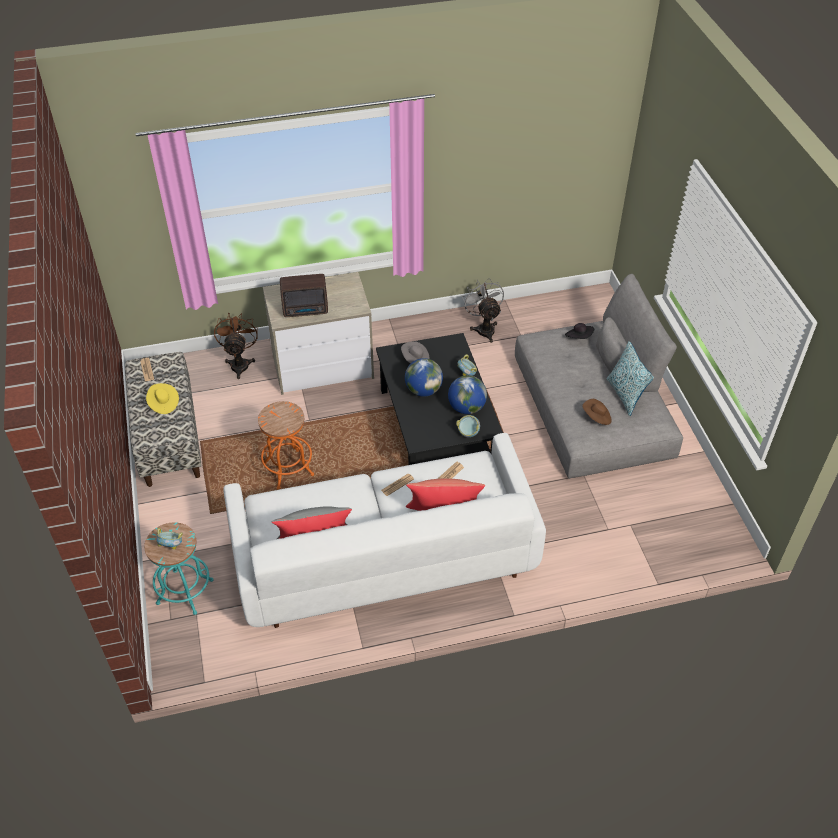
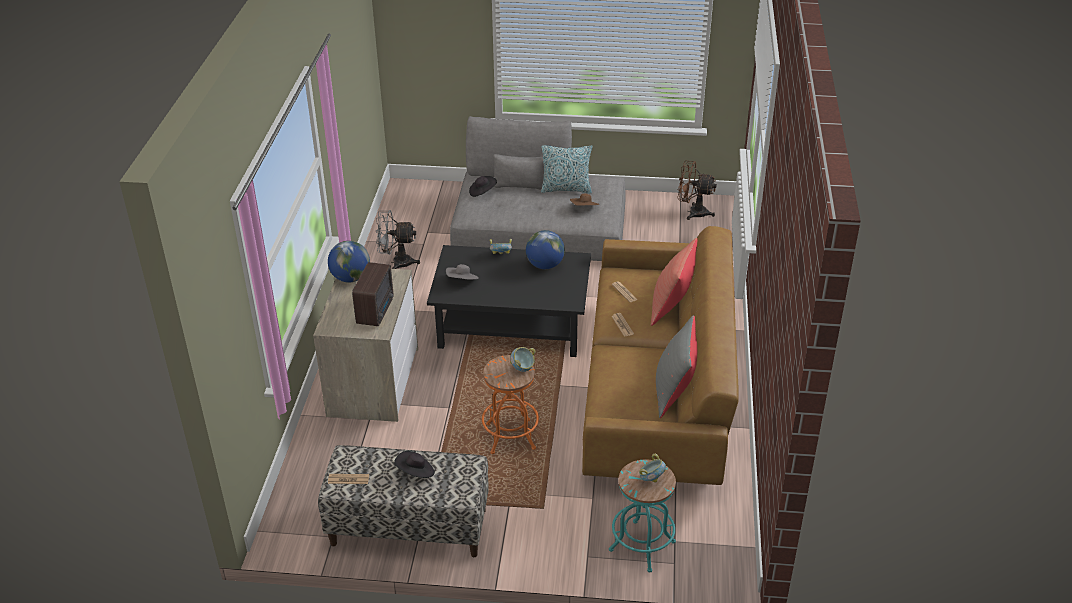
camera: 70 degrees left, 10 degrees down
(163, 404) = (415, 472): yellow hat -> black hat
(240, 363) = (324, 446): brown fan -> brown fan (692, 212)
(384, 558) = (656, 392): white sofa -> brown sofa
(423, 390) = (507, 285): globe -> globe (351, 278)
(468, 433) = (577, 272): bowl -> bowl (522, 368)

